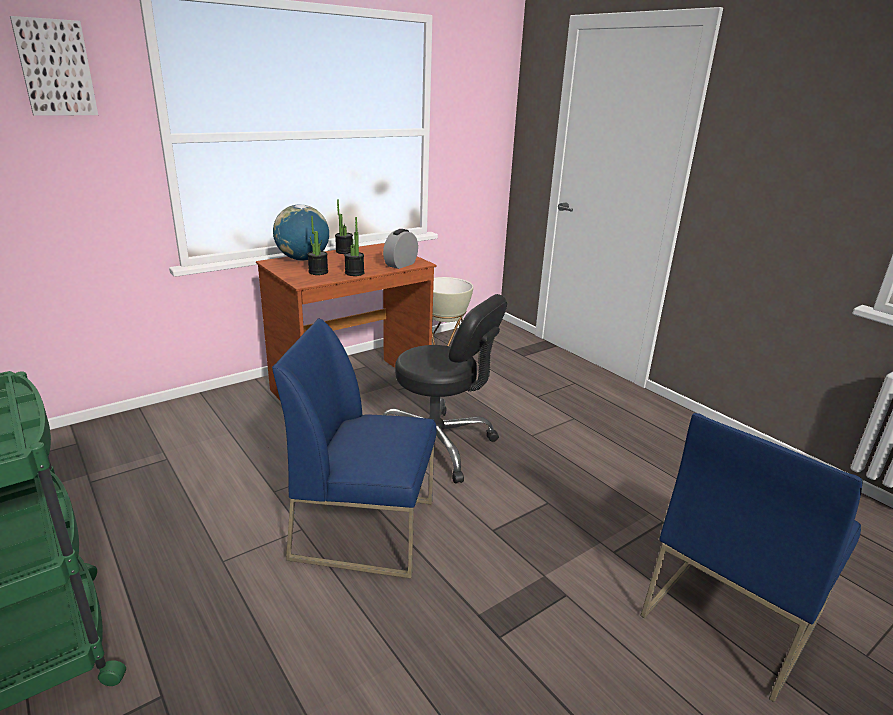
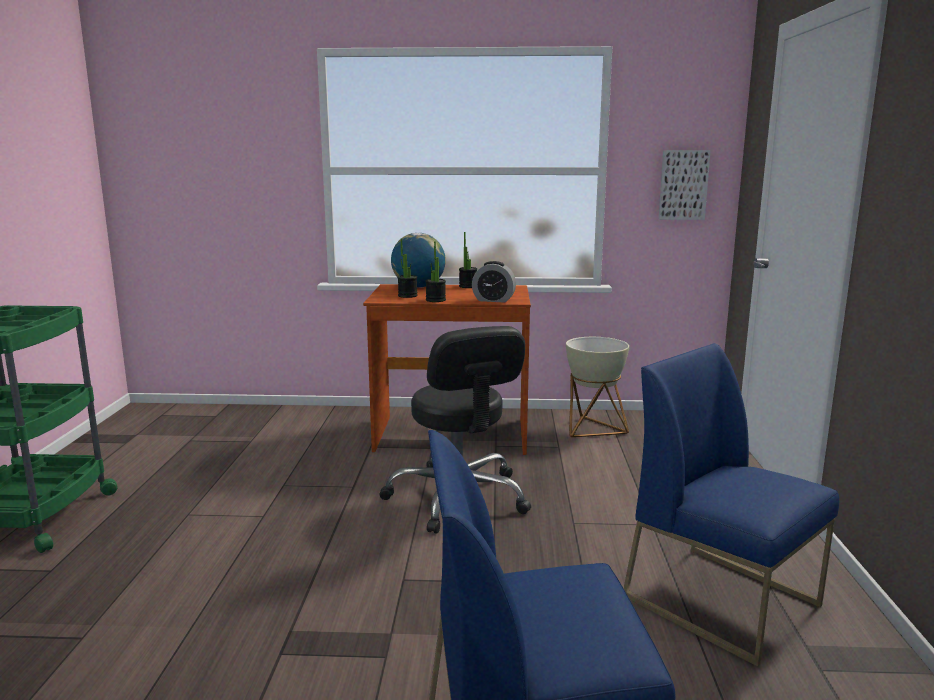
camera: 40 degrees right, 10 degrees down
(55, 68) = (251, 115): picture -> picture (683, 185)
(365, 528) = (306, 534): blue chair -> blue chair (723, 600)
(400, 265) = (493, 300): alarm clock -> alarm clock turned 150 degrees counterclockwise

